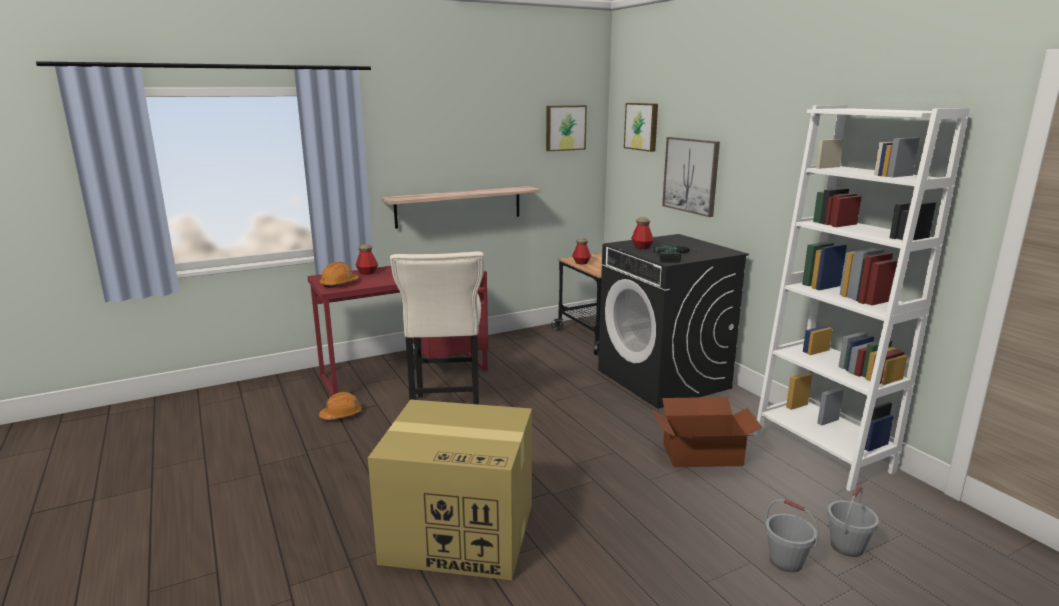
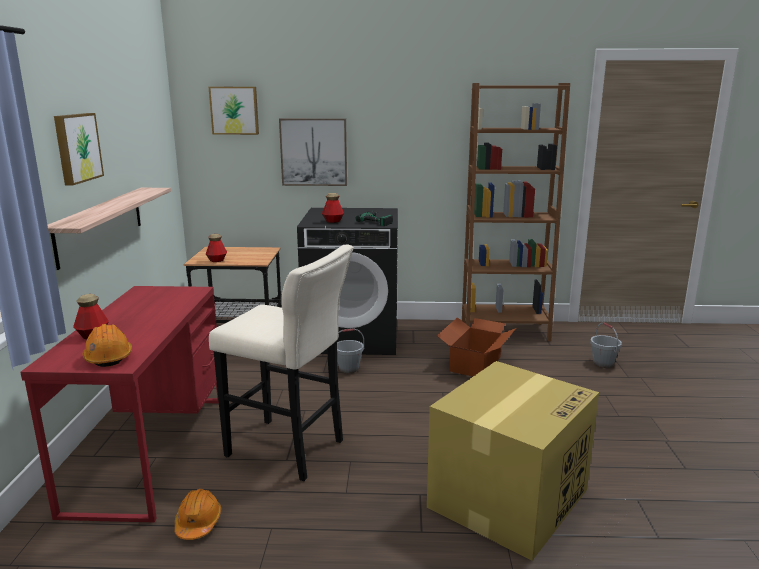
camera: 60 degrees left, 0 degrees up
(565, 128) = (152, 116): picture -> picture (76, 148)
(786, 561) = (609, 384): grey bucket -> grey bucket (349, 368)
(821, 452) = (504, 331): white bookcase -> brown bookcase

